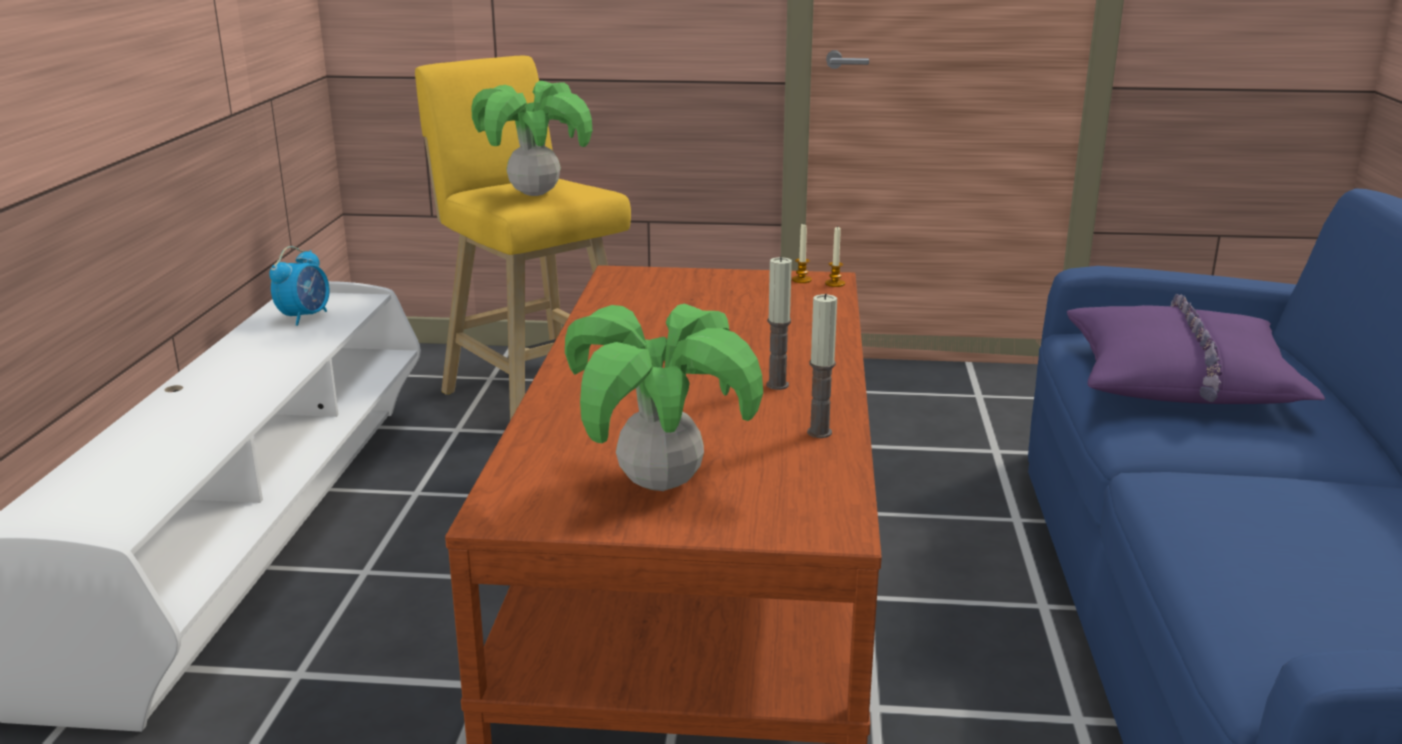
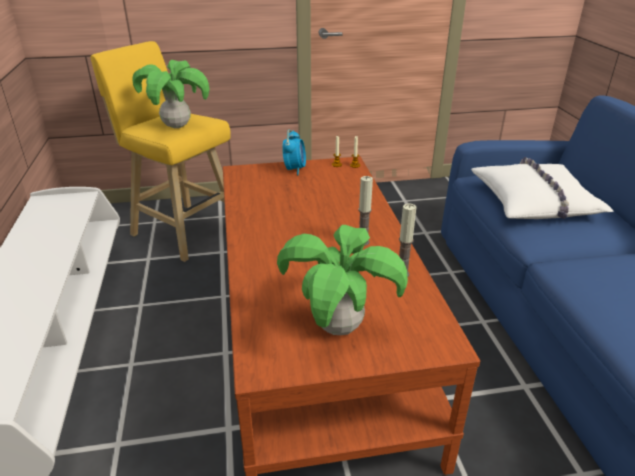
camera: 15 degrees left, 10 degrees up
(305, 317) = (53, 214): alarm clock -> alarm clock (295, 169)
(1180, 379) = (535, 201): purple pillow -> white pillow

